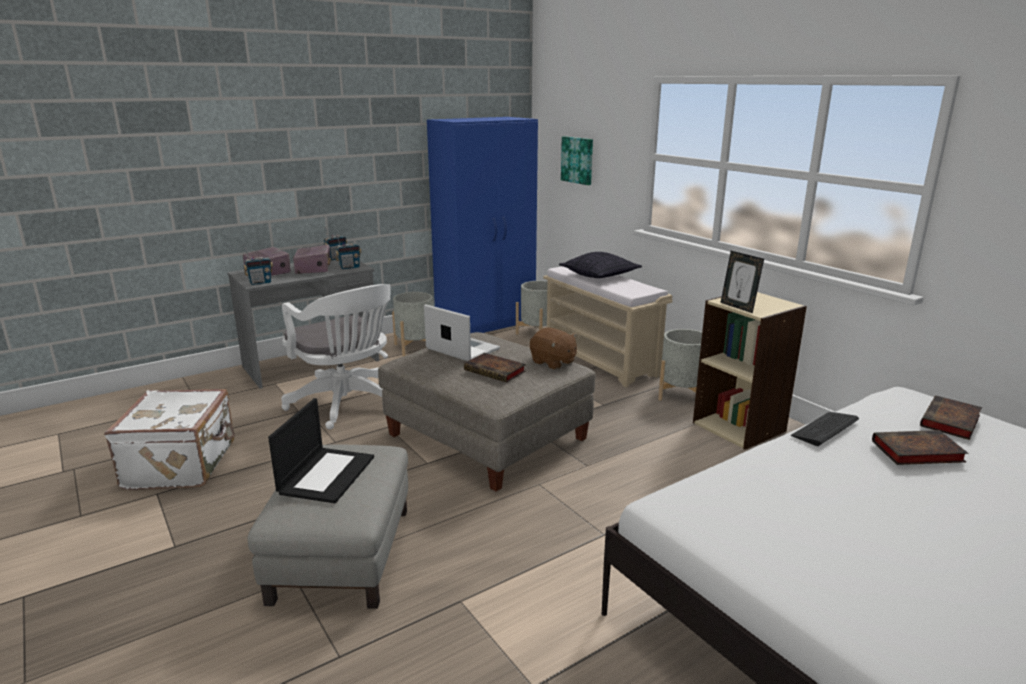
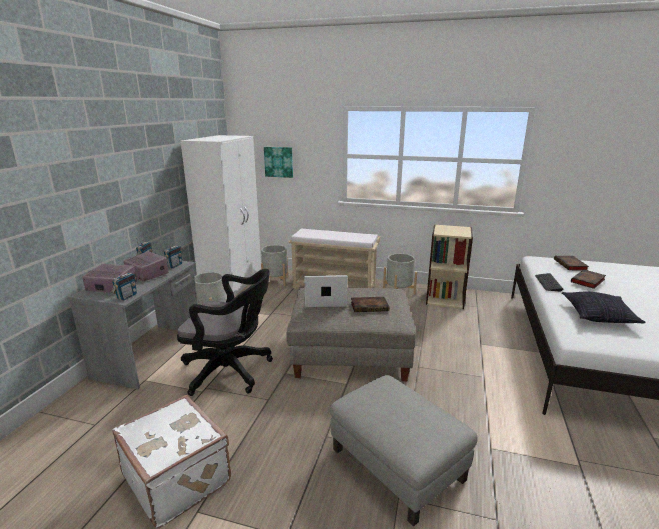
camera: 40 degrees left, 0 degrees up
(326, 474) = (395, 411): laptop -> none
(347, 404) = (231, 371): white office chair -> black office chair
(486, 323) = (233, 284): blue wardrobe -> white wardrobe
(553, 362) = (381, 291): brown plush toy -> none
(599, 276) = (328, 234): pillow -> pillow (598, 316)
(738, 307) = (452, 234): picture frame -> none

